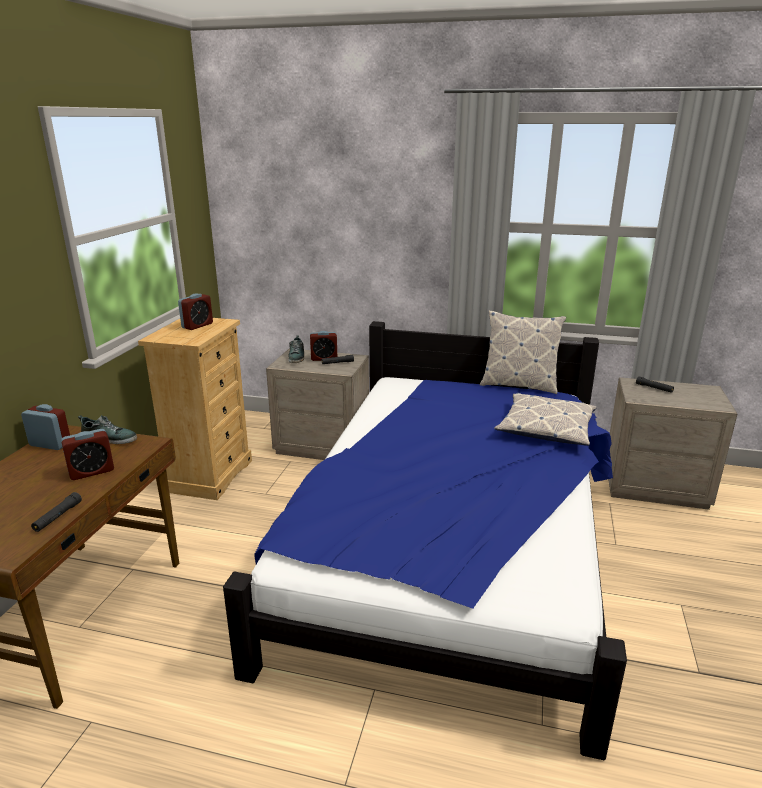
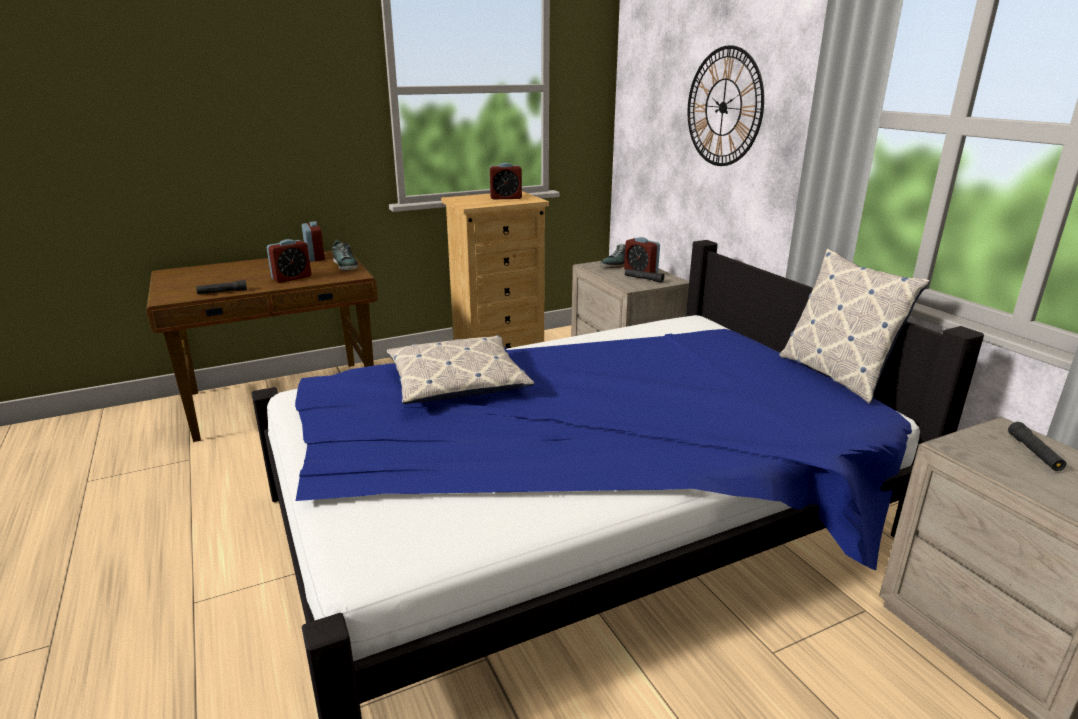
camera: 50 degrees right, 0 degrees up
(91, 471) = (292, 278): alarm clock -> alarm clock turned 60 degrees counterclockwise
(353, 222) = (723, 107): none -> wall clock
(546, 428) = (753, 425): pillow -> pillow (457, 381)

